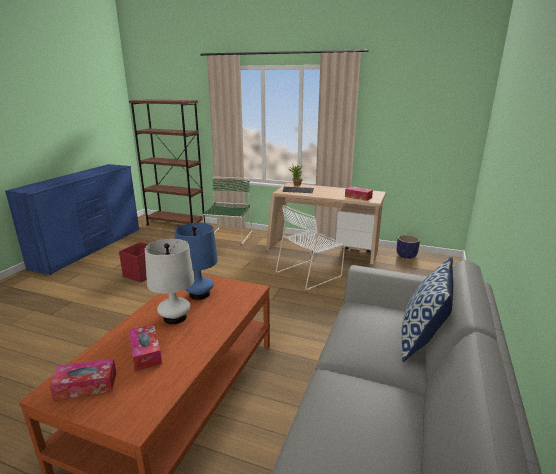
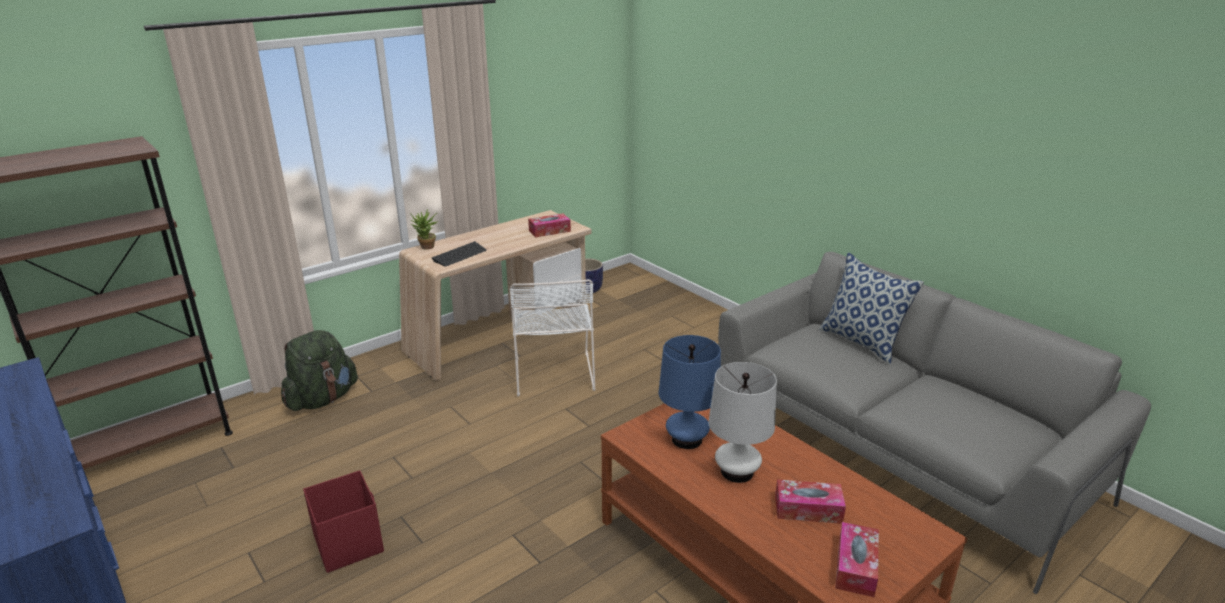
camera: 60 degrees left, 5 degrees up
(229, 236) = (322, 399): green chair -> green backpack

